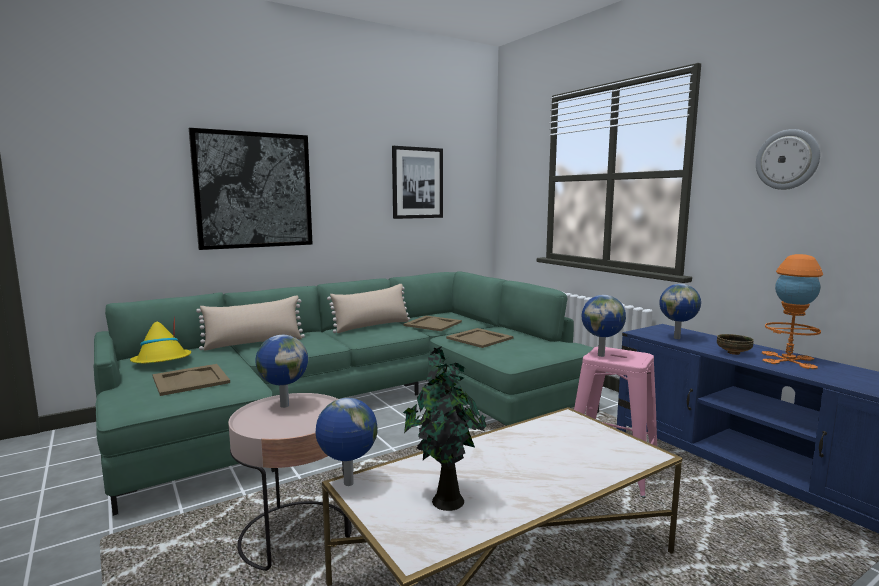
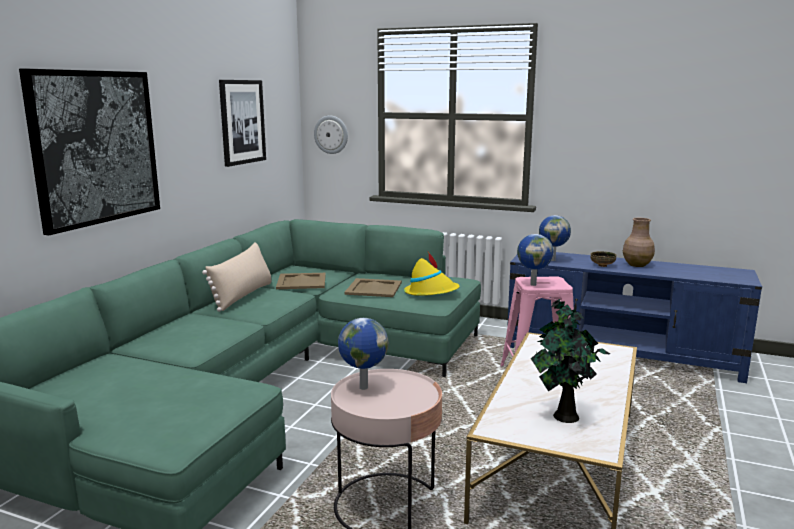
camera: 35 degrees left, 5 degrees up
(162, 361) = (81, 389): yellow hat -> yellow hat (431, 292)
(191, 379) = (173, 396): beige tray -> none
(254, 343) = (147, 342): beige pillow -> none
(347, 484) = (488, 430): globe -> none
(787, 159) = (612, 112): wall clock -> wall clock (331, 134)
(788, 360) = (636, 265): orange table lamp -> brown vase

